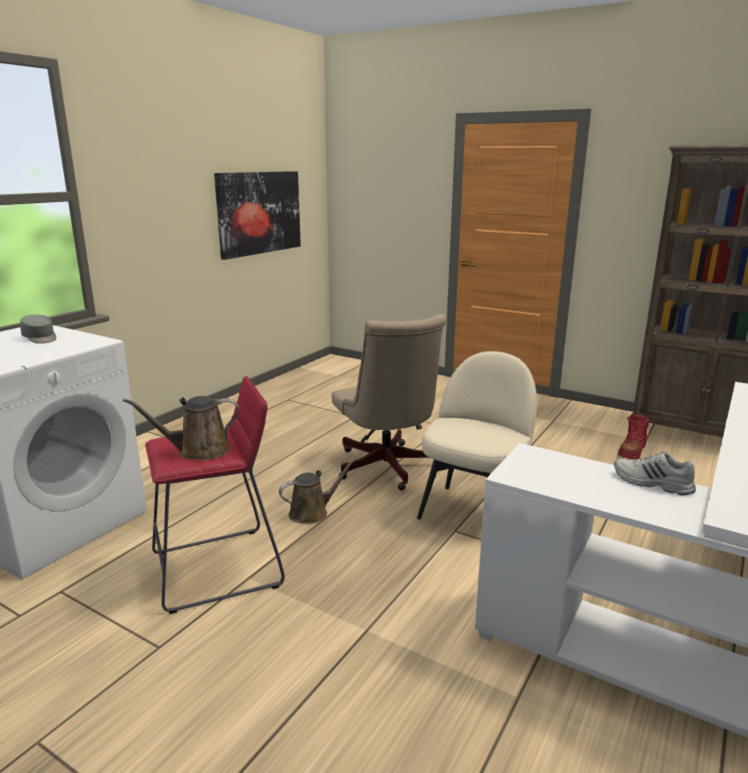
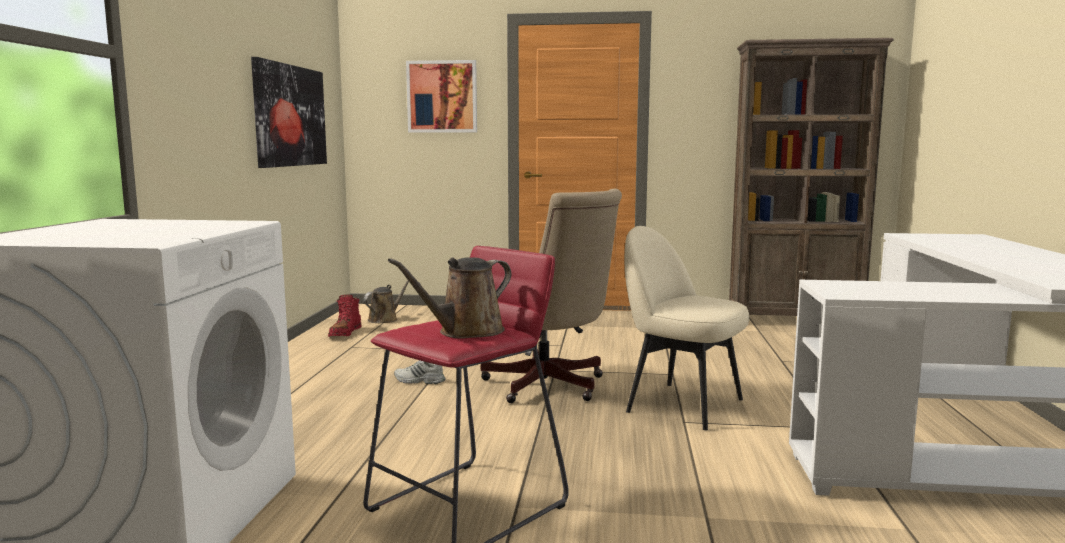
camera: 25 degrees left, 10 degrees down
(40, 338) = (147, 225): grey cap -> none
(312, 512) = (515, 436): brown watering can -> brown watering can (385, 319)
(400, 189) = (442, 97): none -> picture
(474, 512) = (681, 404): beige chair -> beige chair turned 60 degrees counterclockwise
(632, 451) = (758, 339): red boot -> red boot (345, 333)
(652, 483) = (951, 285): white shoe -> white shoe (419, 381)

